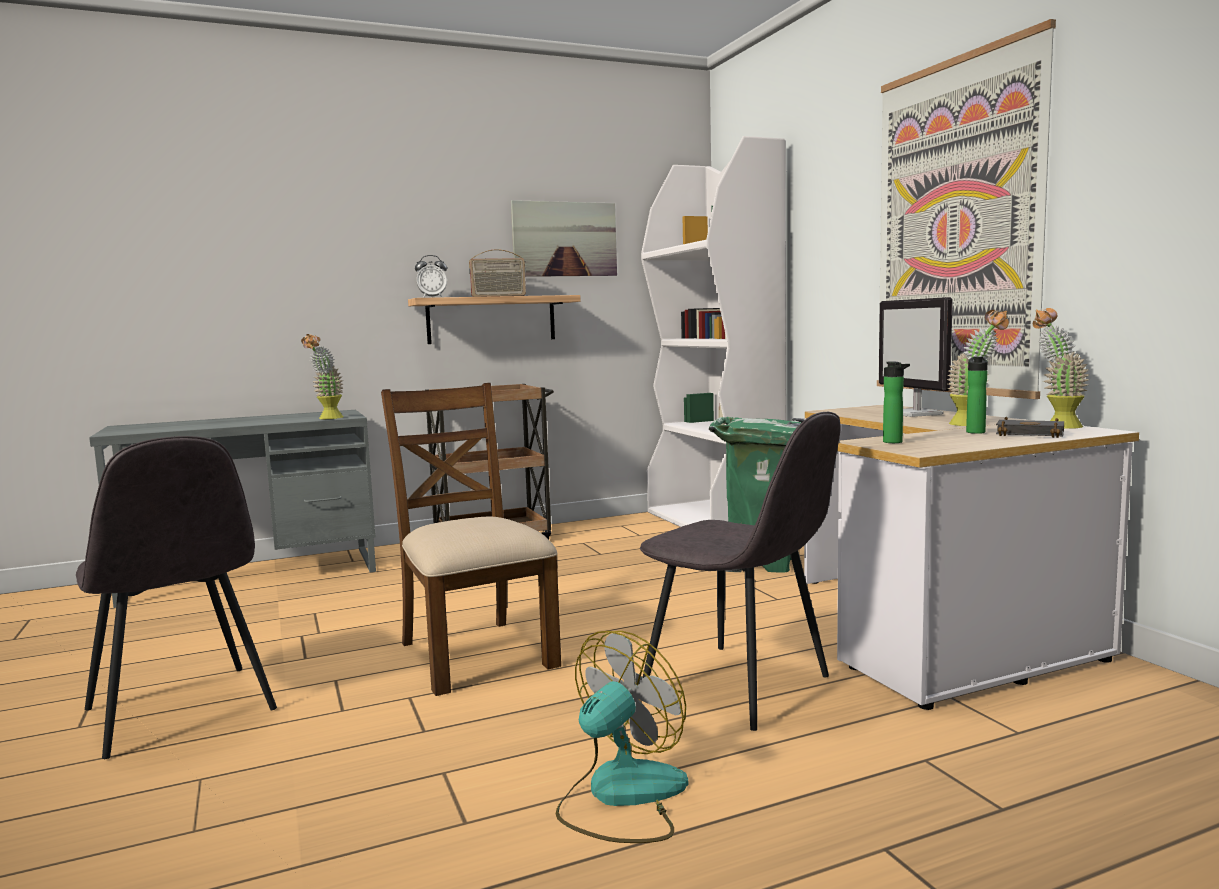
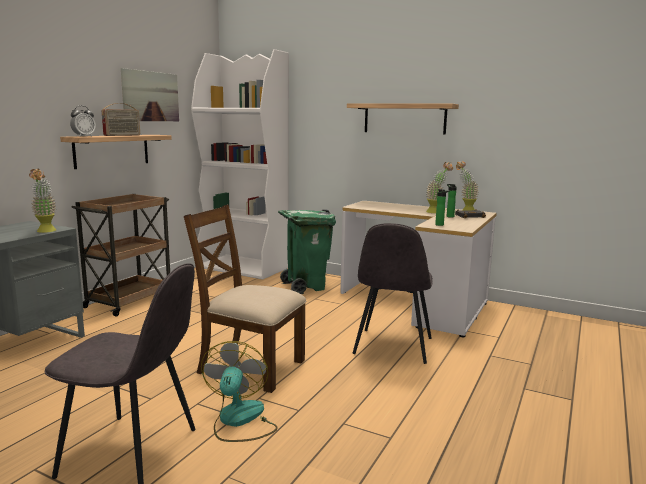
camera: 40 degrees left, 5 degrees up
(621, 796) = (426, 404): fan -> fan (239, 421)
(740, 686) = (392, 347): grey chair -> grey chair turned 105 degrees clockwise
(916, 414) = (396, 206): monitor -> none
(955, 229) = (404, 118): picture -> shelf

